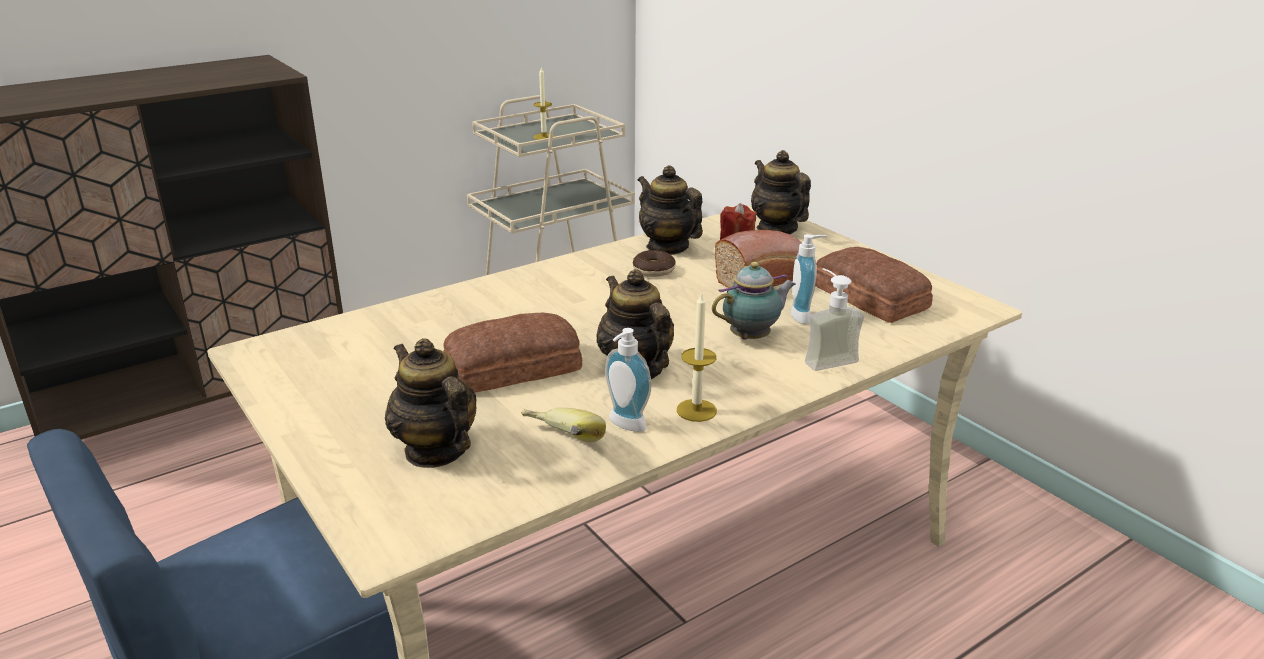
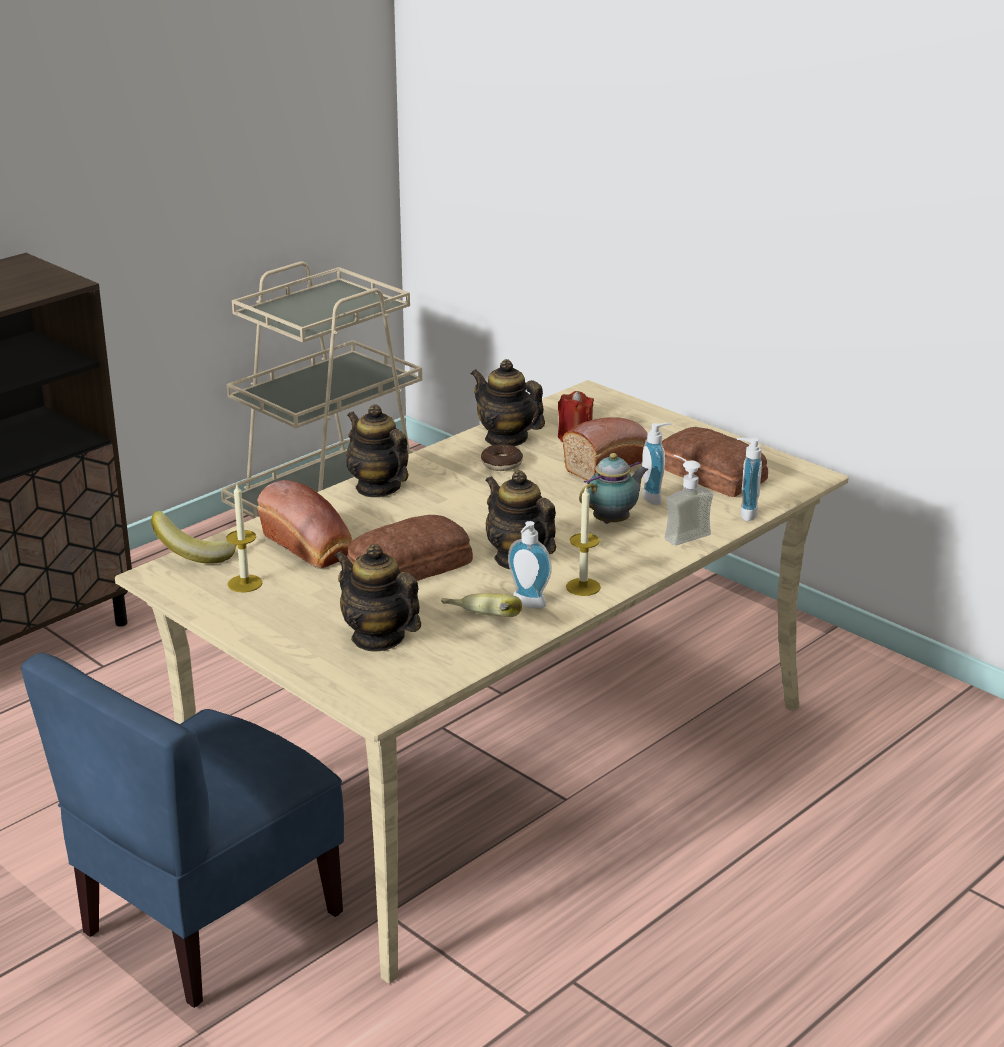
camera: 10 degrees left, 0 degrees up
(308, 333) = (201, 553): none -> banana
(420, 337) = (310, 547): none -> bread
(544, 137) = (319, 313): candle -> candle (245, 583)
(776, 229) = (608, 410): teapot -> teapot (378, 488)
(901, 341) = (744, 513): none -> soap dispenser

